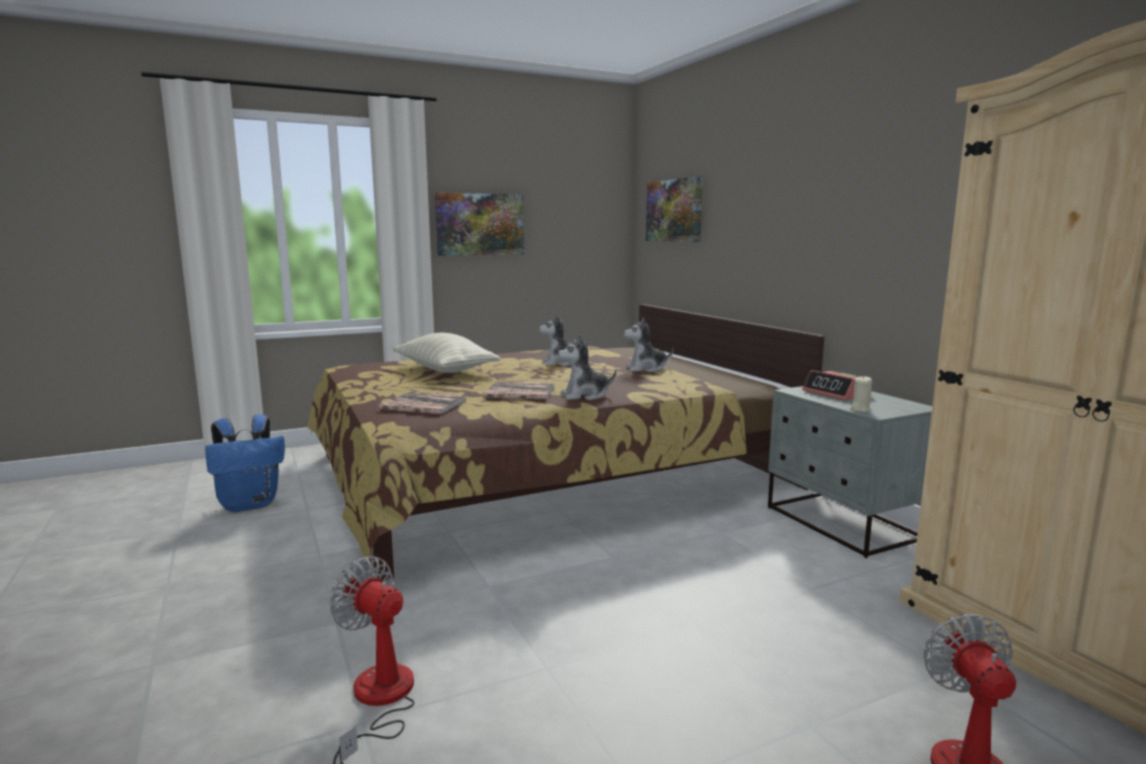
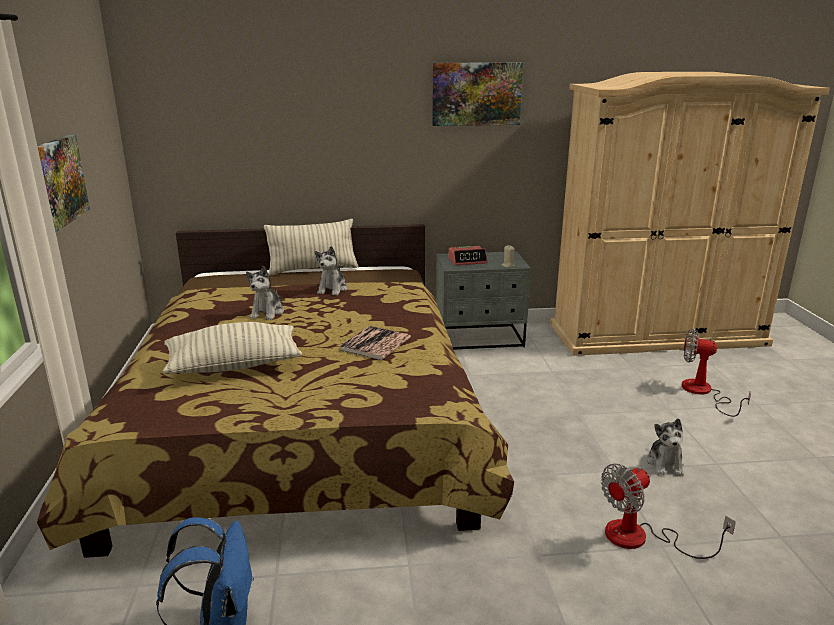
camera: 70 degrees left, 10 degrees up
(424, 405) = (386, 387): book -> none
(585, 396) = (404, 324): plush toy -> plush toy (665, 464)
(674, 210) = (209, 132): picture -> picture (476, 94)
(707, 364) = (313, 269): none -> pillow

